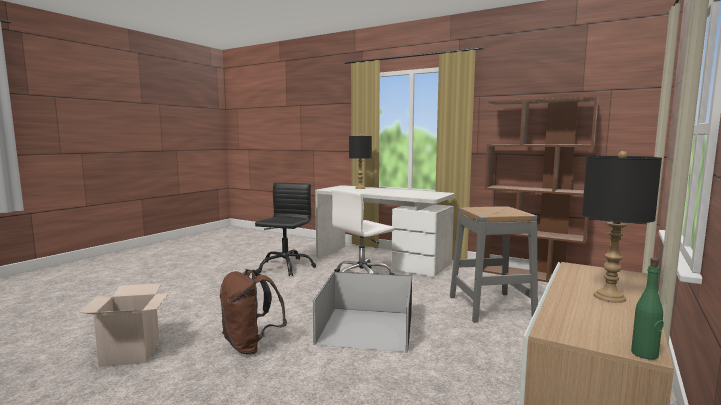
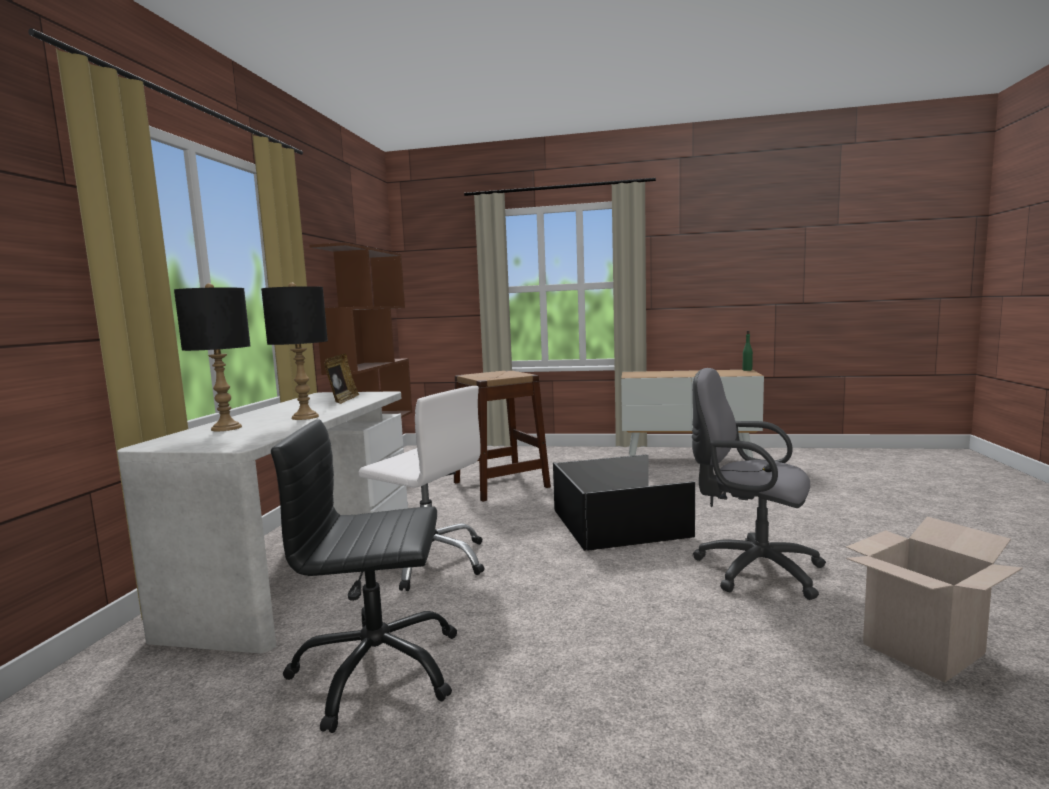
camera: 110 degrees left, 0 degrees up
(251, 345) = (751, 569): brown backpack -> grey office chair
(411, 194) = (343, 400): none -> picture frame
(490, 307) = (501, 484): grey stool -> brown stool
(609, 297) = (683, 372): black table lamp -> black table lamp (305, 417)

